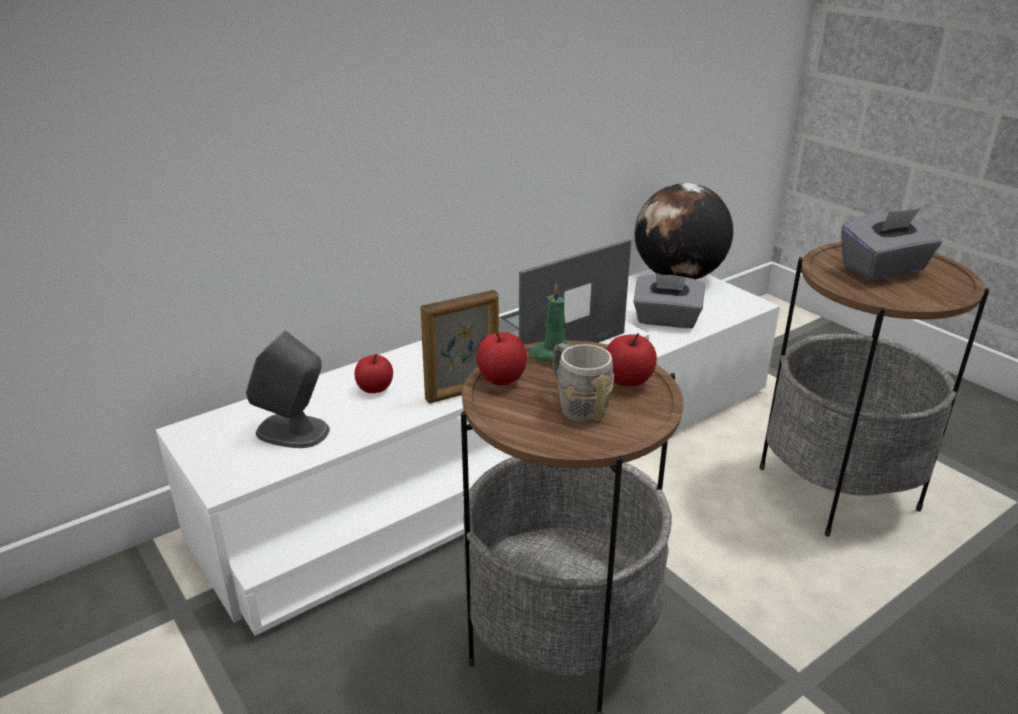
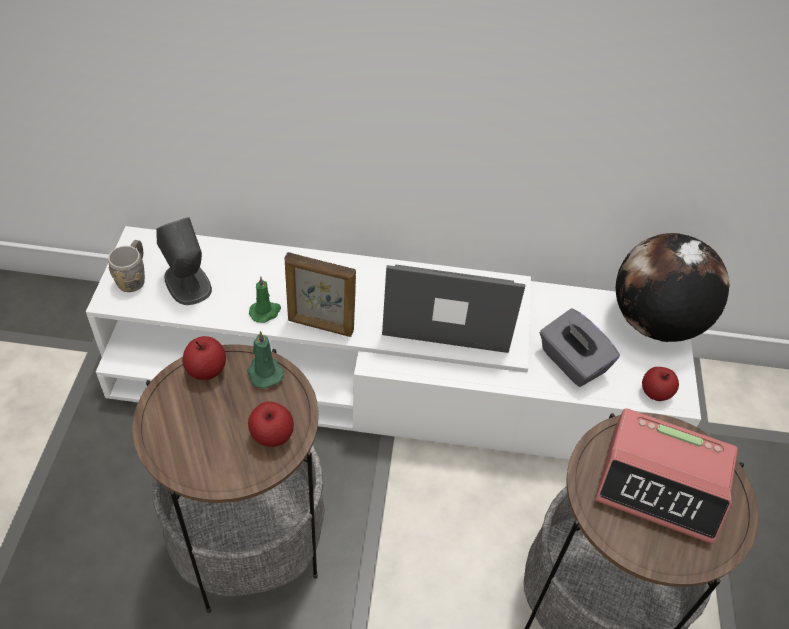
camera: 40 degrees right, 20 degrees up
(375, 388) = (273, 281): apple -> apple (655, 393)
(400, 409) = (265, 312): none -> green candle
(576, 405) = (214, 429): grey mug -> grey mug (134, 277)
(883, 269) = (661, 483): grey tissue box -> alarm clock

